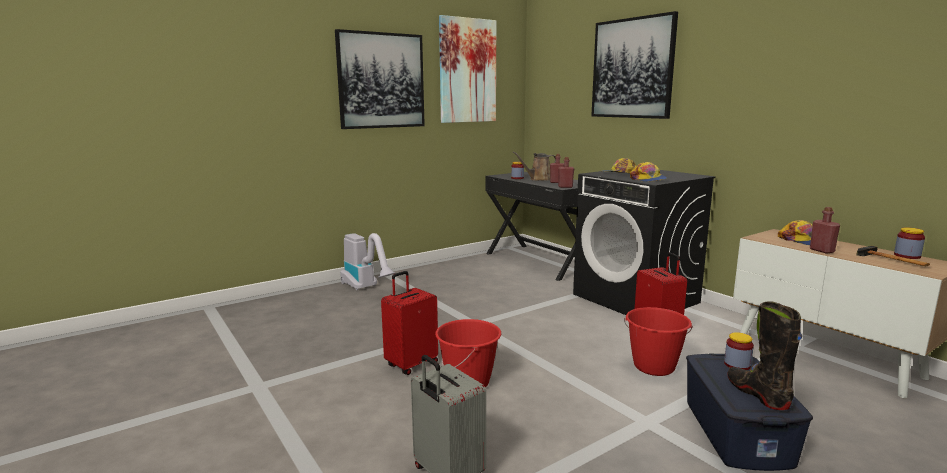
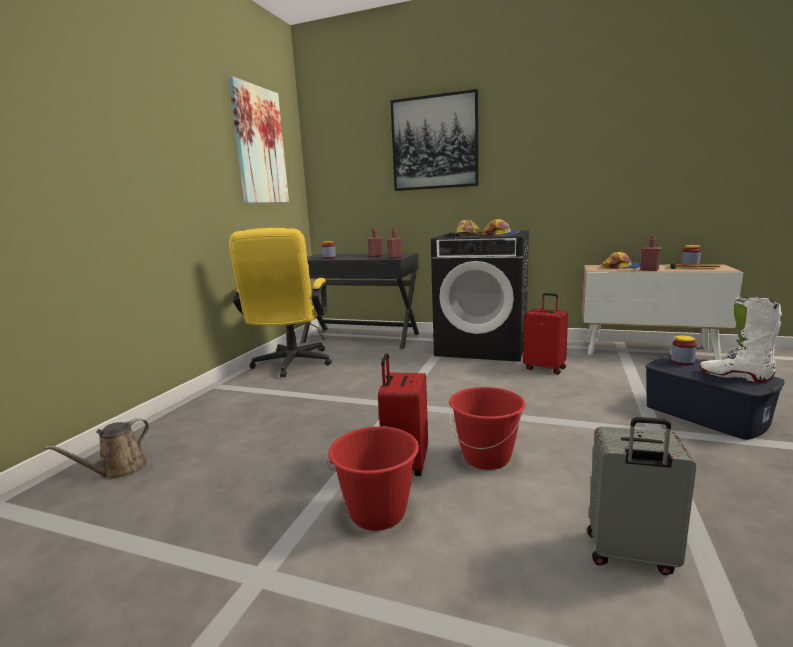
camera: 35 degrees left, 0 degrees up
(366, 288) = (220, 406): vacuum cleaner -> none
(381, 81) = (182, 147): picture -> none
(451, 271) = (291, 365): none -> yellow office chair
(538, 179) = (352, 256): brown watering can -> brown watering can (118, 470)
(654, 367) = (583, 390): red bucket -> red bucket (378, 513)
(757, 394) = (734, 376): black boot -> white boot

